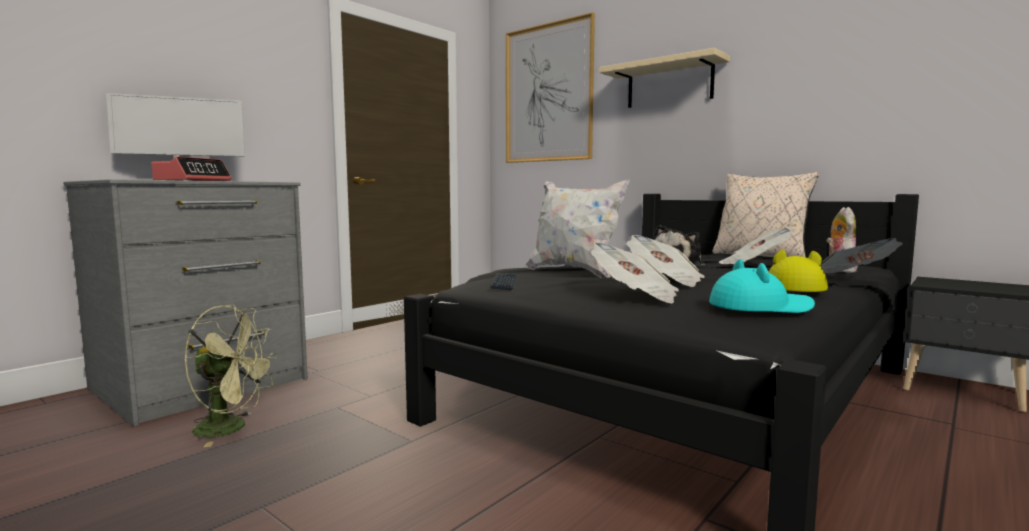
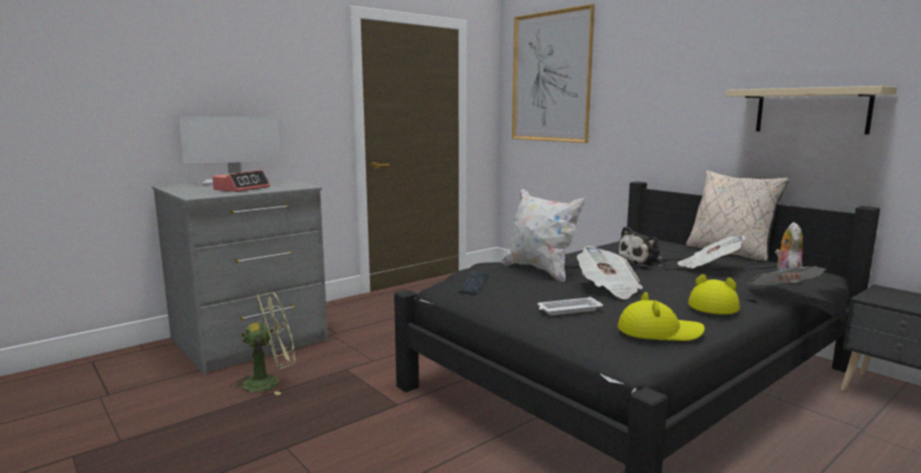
camera: 10 degrees right, 5 degrees up
(231, 428) = (269, 382): green fan -> green fan turned 45 degrees counterclockwise
(635, 296) = (568, 310): newspaper -> white tray
(669, 84) = (659, 79): beige shelf -> beige shelf (811, 111)
(760, 308) = (659, 332): turquoise hat -> yellow hat

